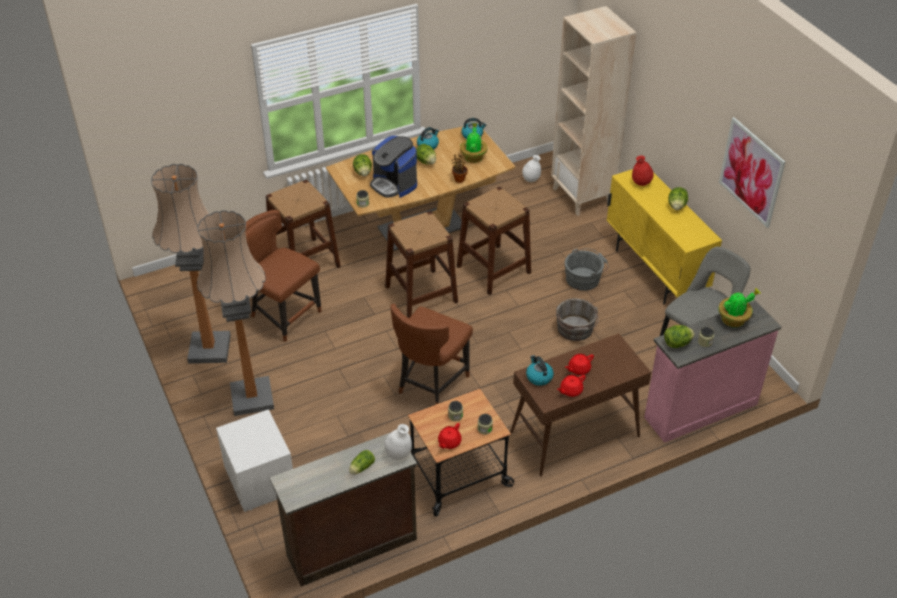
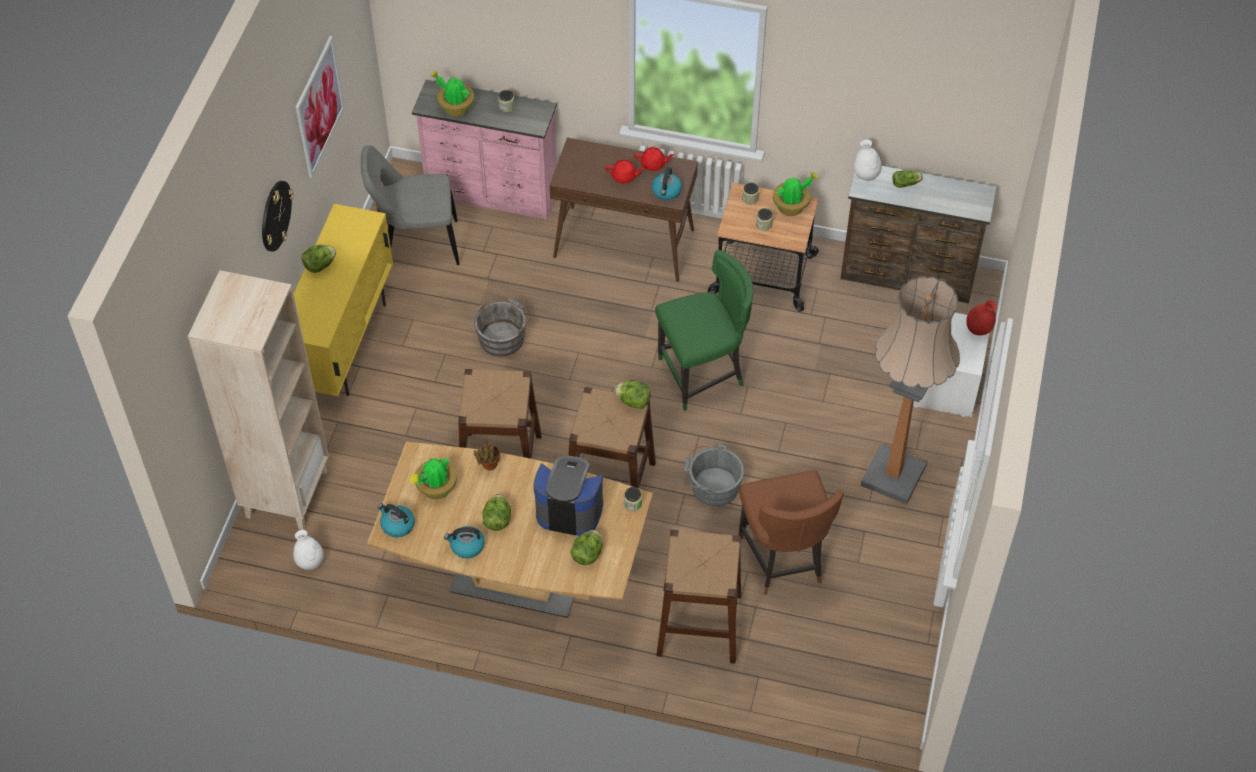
camera: 140 degrees left, 10 degrees up
(209, 349) = (898, 569): floor lamp -> none
(394, 184) = (569, 510): coffee machine -> coffee machine turned 75 degrees counterclockwise
(430, 384) = (703, 374): brown chair -> green chair
(449, 442) = (792, 207): red teapot -> potted plant
(584, 278) = (422, 386): grey bucket -> grey bucket (712, 486)
(641, 183) = (313, 316): red vase -> red vase (978, 329)
(677, 343) = (531, 119): lettuce -> lettuce (633, 401)
(687, 126) = (275, 215): none -> wall clock

